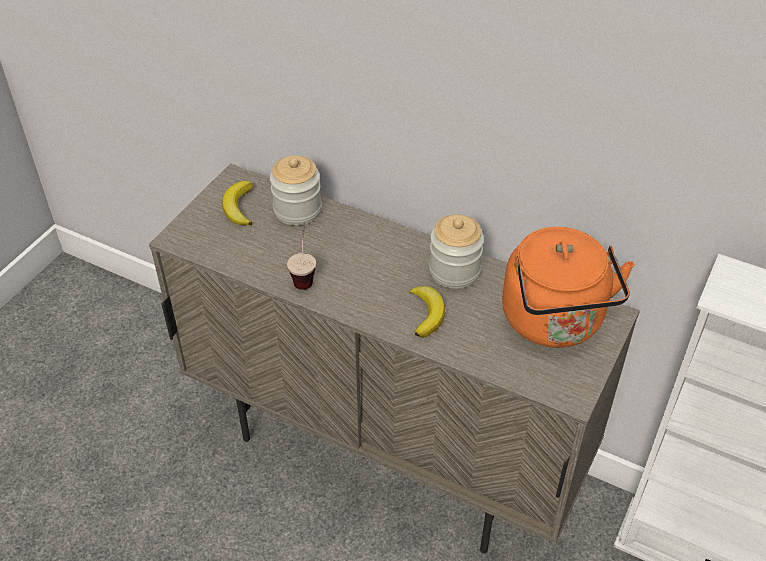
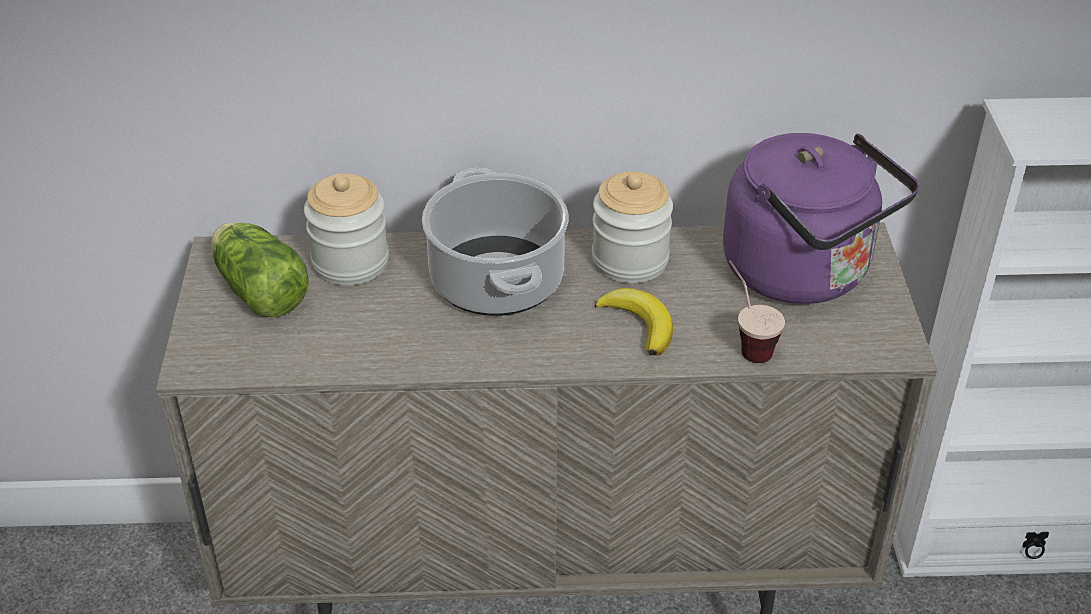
camera: 30 degrees left, 5 degrees down
(239, 207) = (258, 289): banana -> lettuce
(304, 274) = (432, 340): cup -> cup (746, 342)
(368, 254) = (498, 282): none -> cooking pot
(555, 323) = (804, 273): orange kettle -> purple kettle

